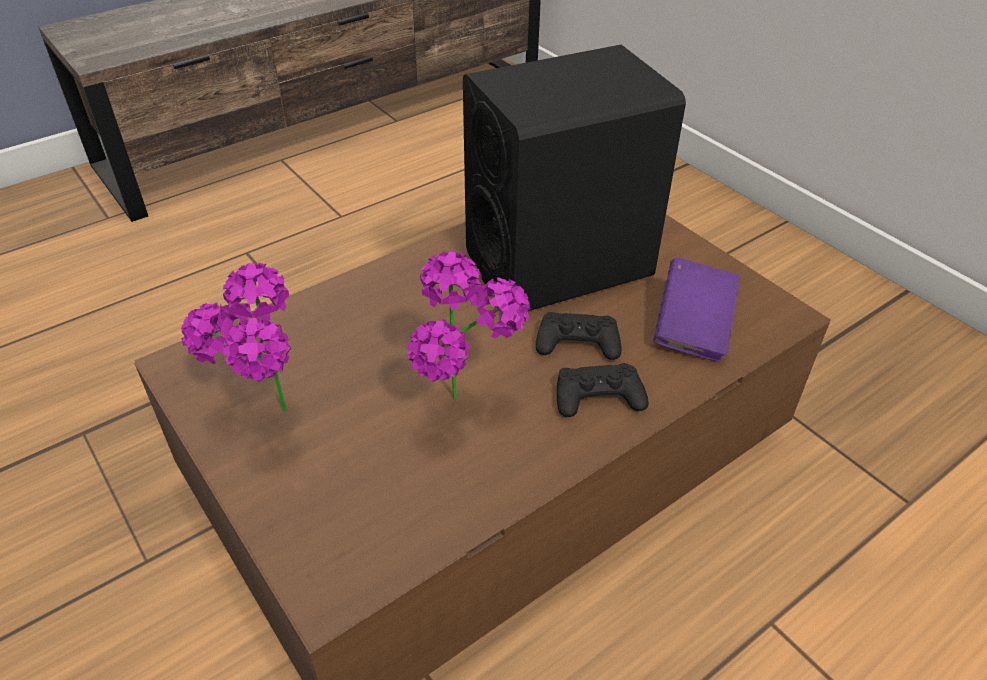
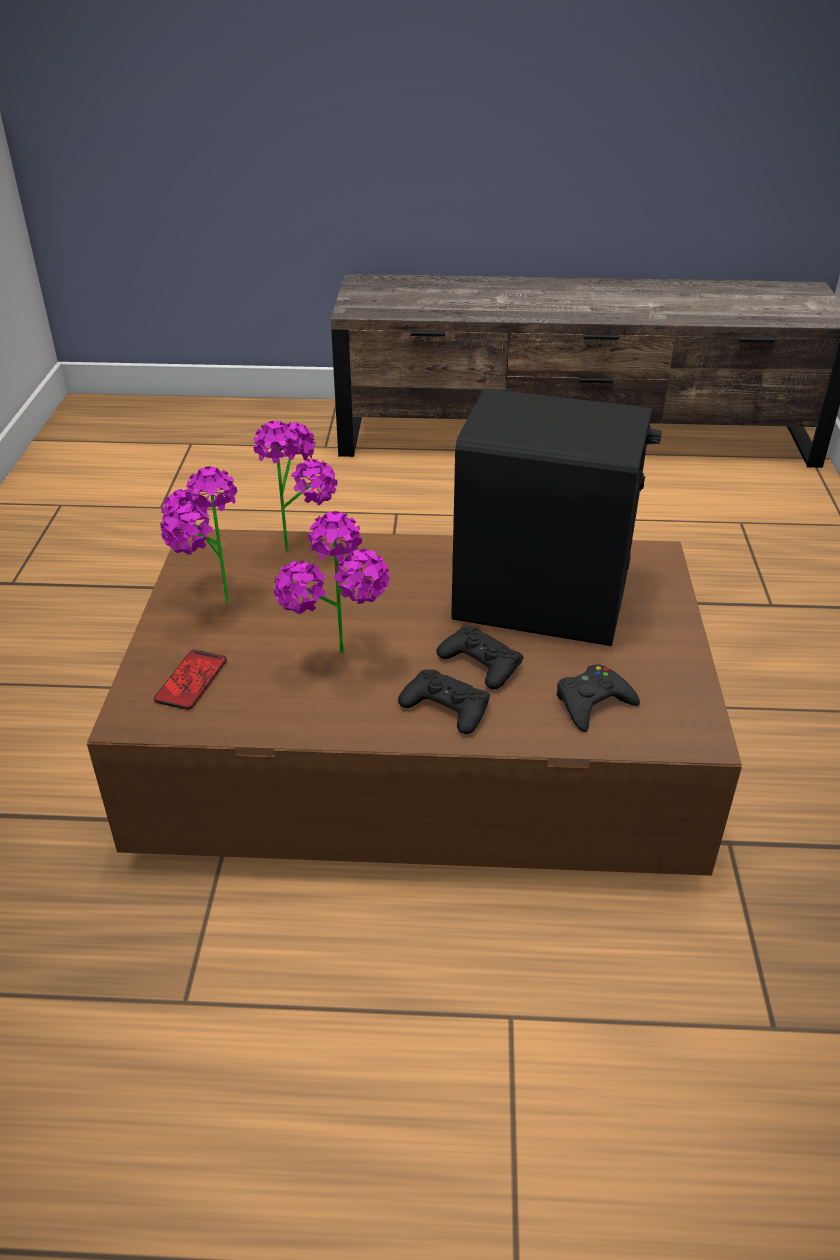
camera: 40 degrees right, 5 degrees down
(294, 315) = (302, 546): none -> potted plant
(345, 512) = (191, 680): none -> phone
(692, 329) = (592, 703): purple book -> black game controller

